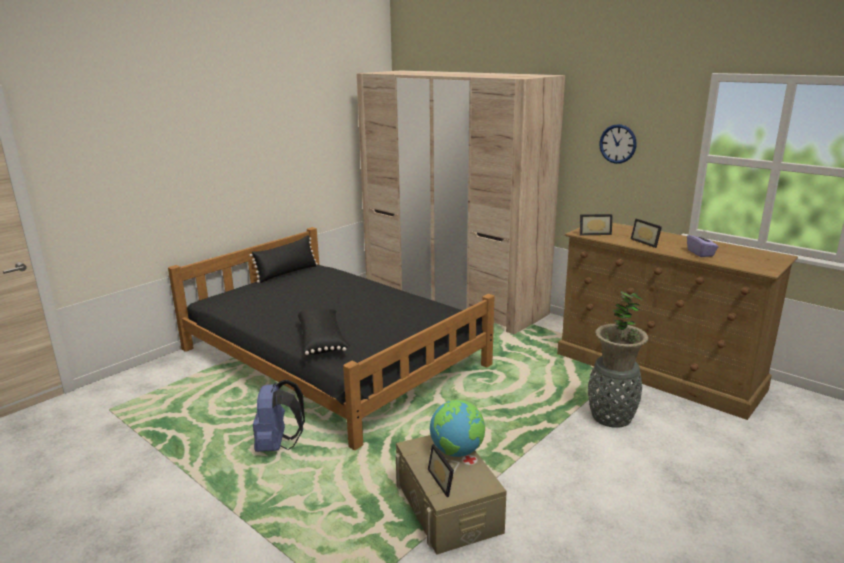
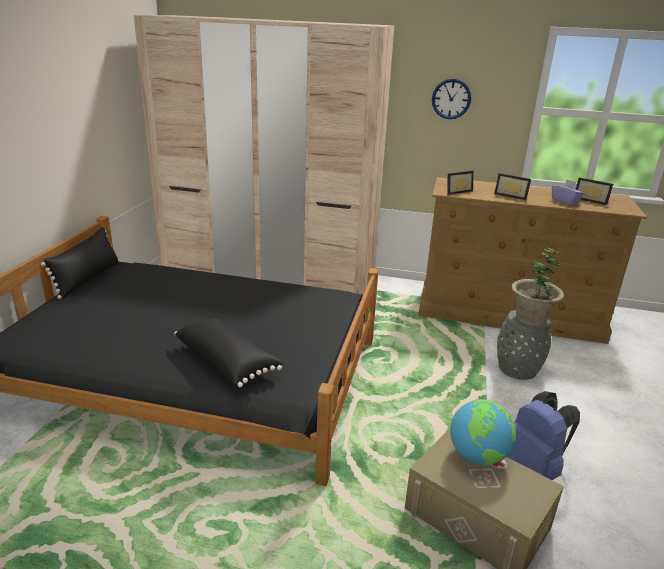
camera: 30 degrees left, 5 degrees up
(278, 445) = (229, 512): blue backpack -> blue backpack (533, 467)
(444, 480) = (502, 497): picture frame -> picture frame (591, 200)

